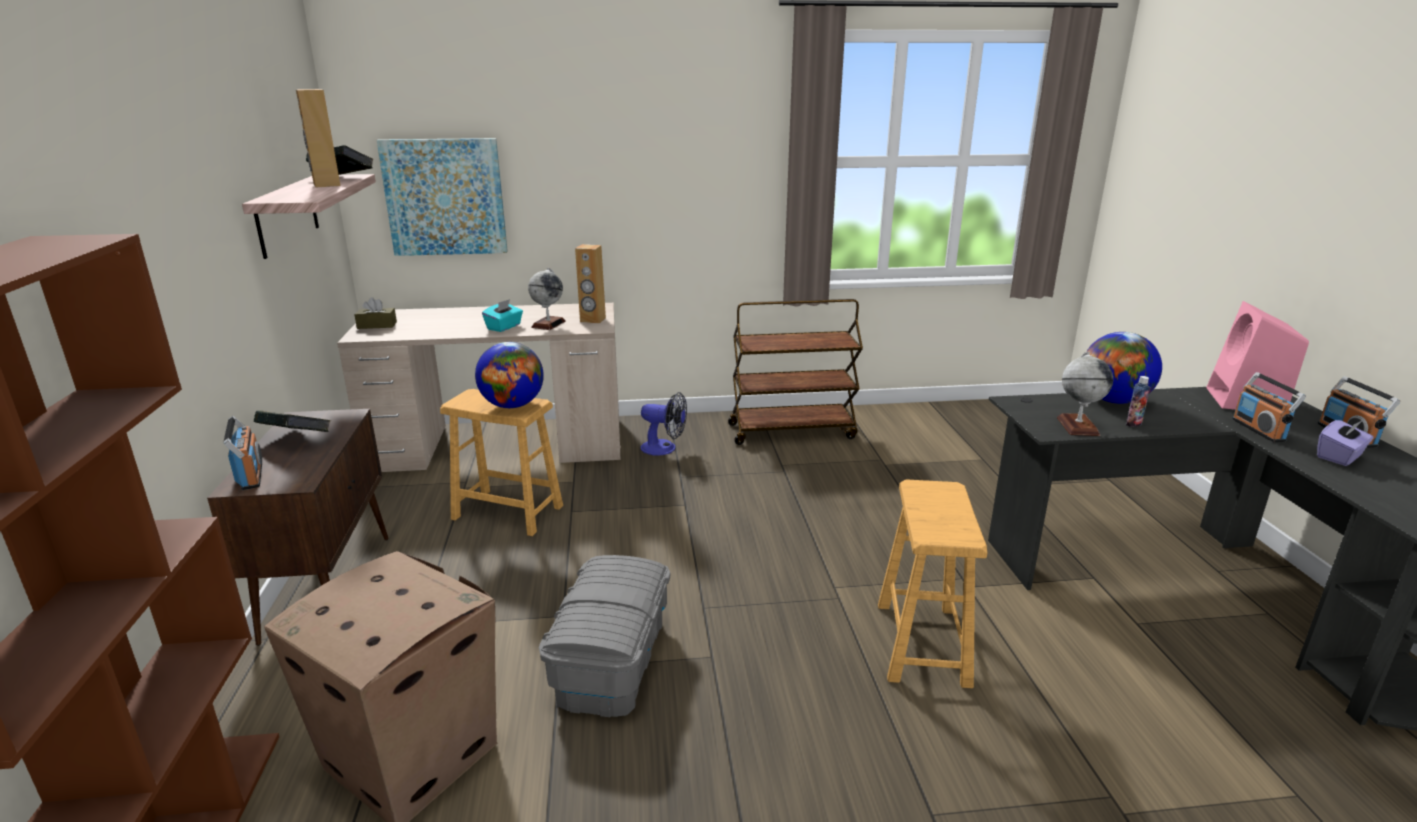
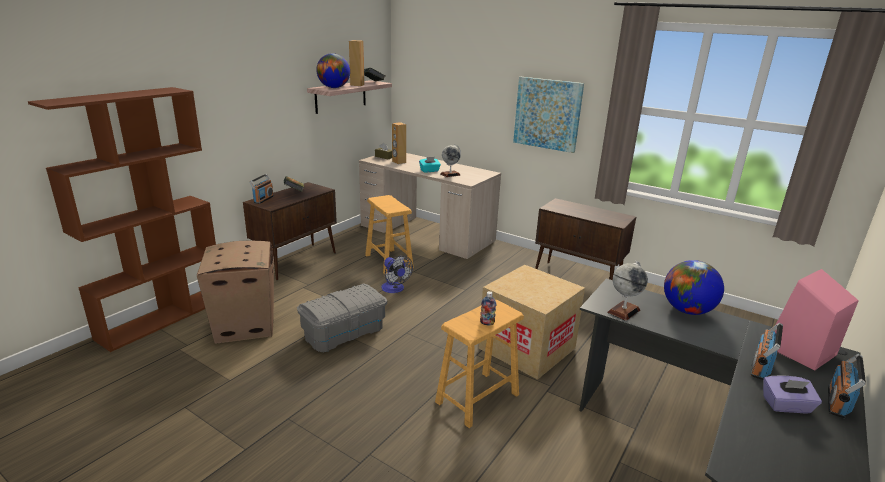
camera: 40 degrees right, 0 degrees up
(445, 197) = (432, 99): picture -> picture (547, 114)
(512, 405) = (392, 206): globe -> globe (334, 88)
(592, 320) = (473, 178): brown speaker -> brown speaker (398, 162)
(664, 448) = (495, 262): fan -> fan (394, 289)
(792, 431) = (578, 279): brown cart -> brown cabinet
(871, 545) = (527, 348): none -> cardboard box
(1133, 424) = (667, 325): bottle -> bottle (487, 323)

